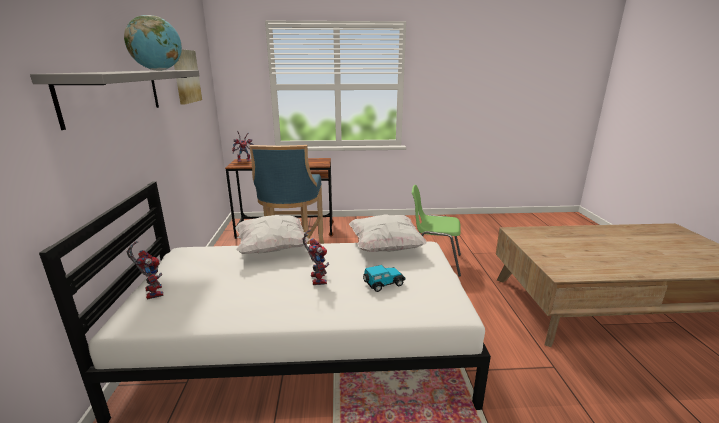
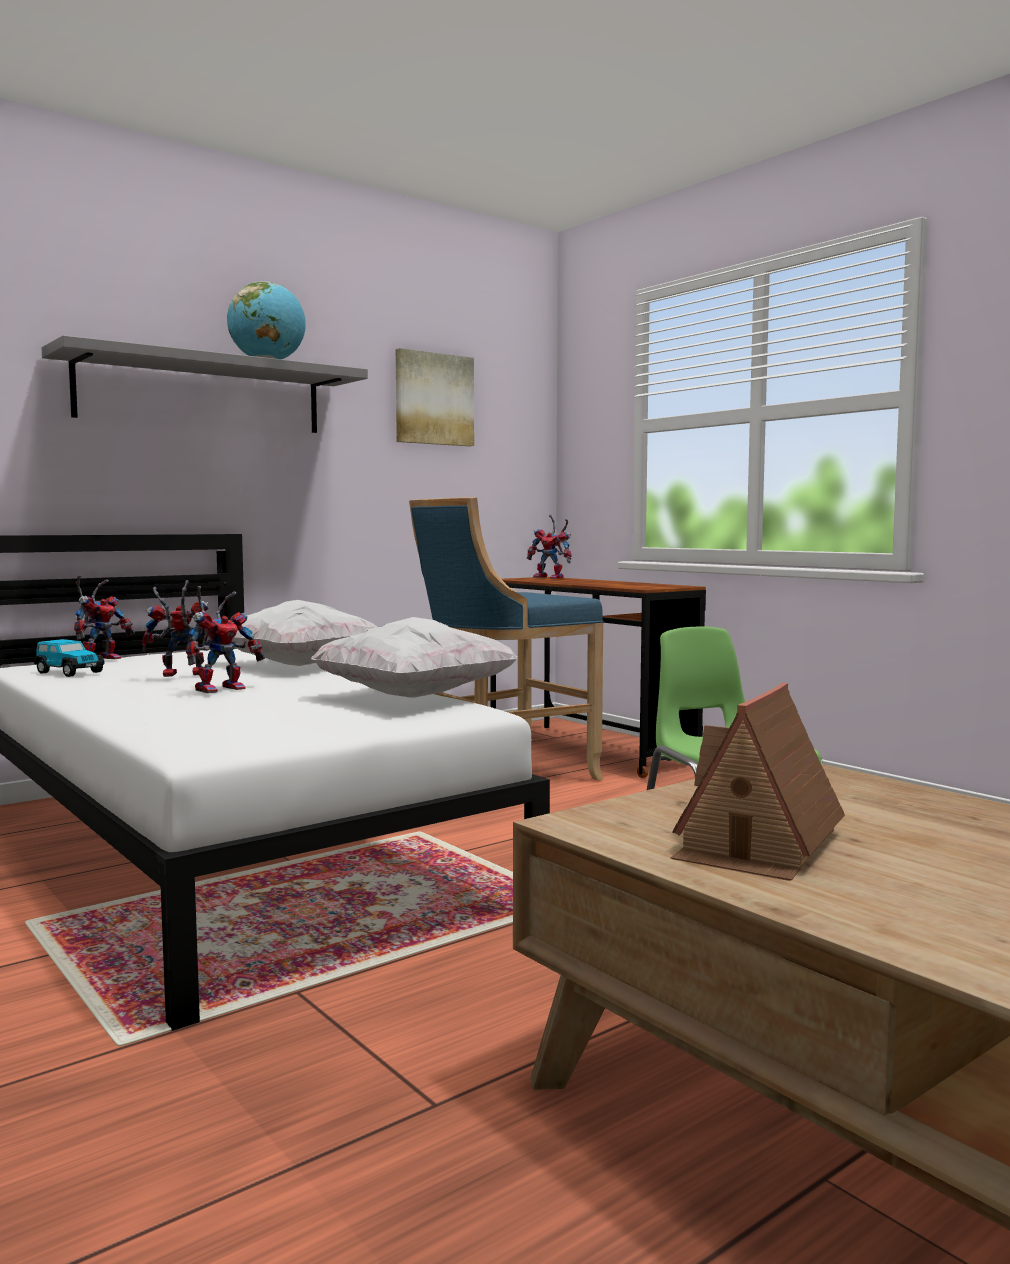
camera: 55 degrees right, 15 degrees down
(262, 280) = (180, 675): none -> toy robot
(383, 284) = (252, 712): toy car -> toy car (68, 672)
(587, 260) = (757, 843): none -> toy house

